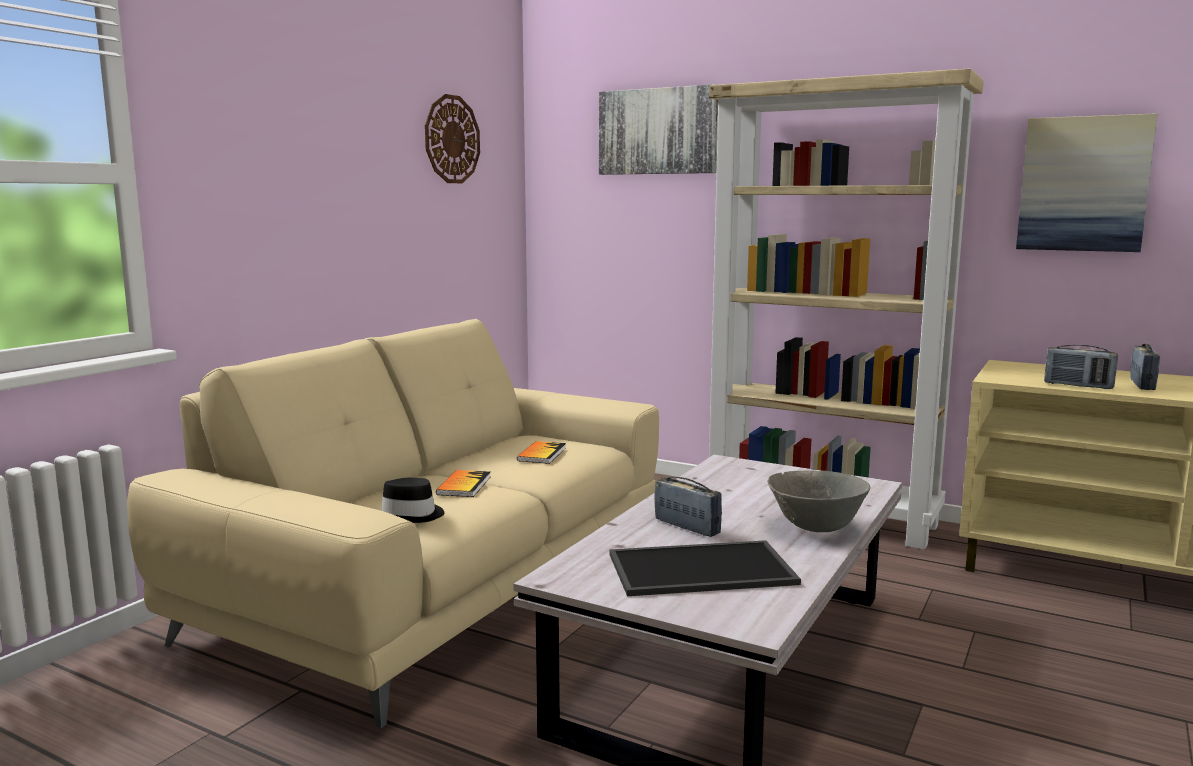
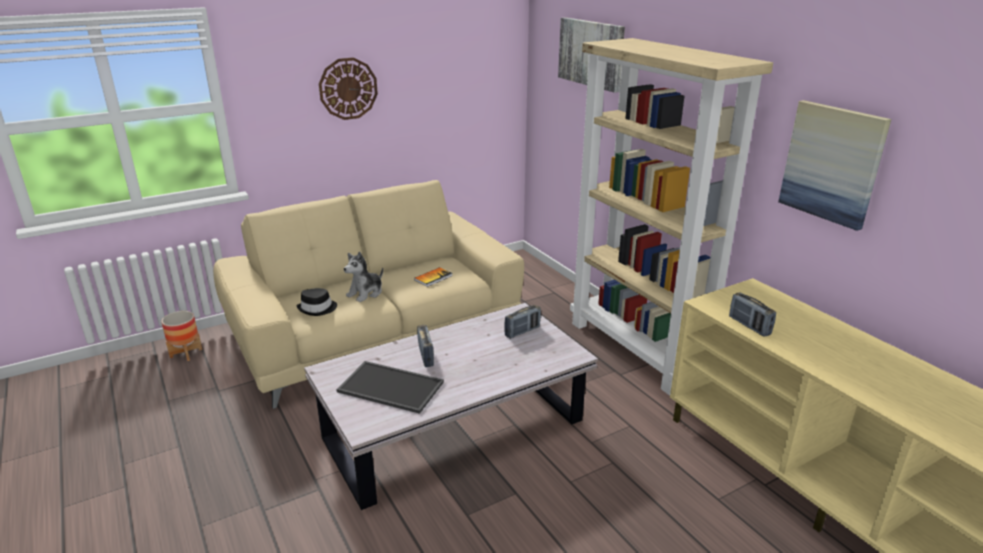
camera: 30 degrees right, 15 degrees up
(71, 701) = (186, 353): none -> planter
(452, 139) = (455, 52): wall clock -> wall clock (348, 88)
(464, 485) = (366, 293): book -> plush toy
(816, 528) = (487, 378): grey bowl -> none
(1142, 385) = (802, 338): radio -> radio (522, 331)

